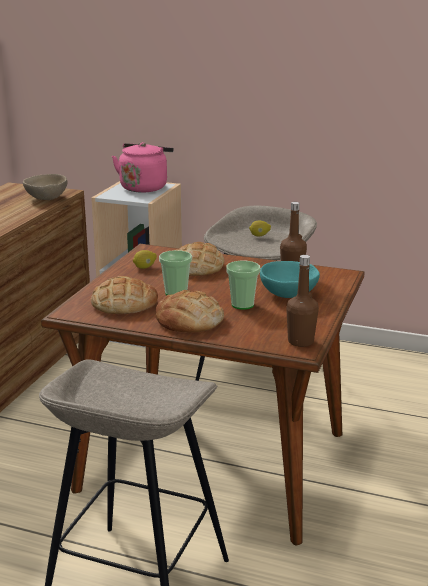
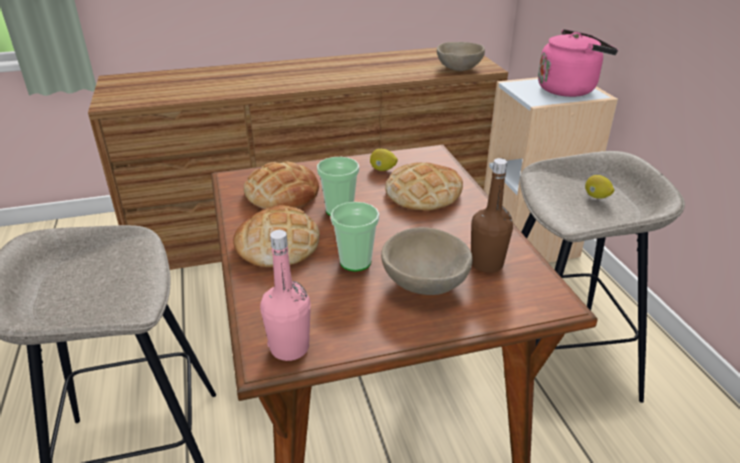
camera: 55 degrees right, 10 degrees up
(288, 295) = (424, 283): turquoise bowl -> beige bowl
(300, 341) = (289, 348): brown bottle -> pink bottle

